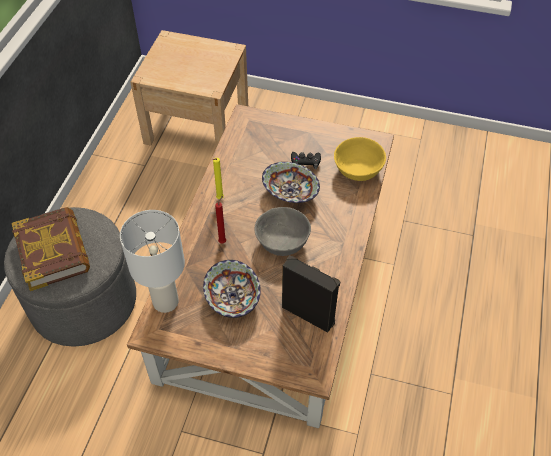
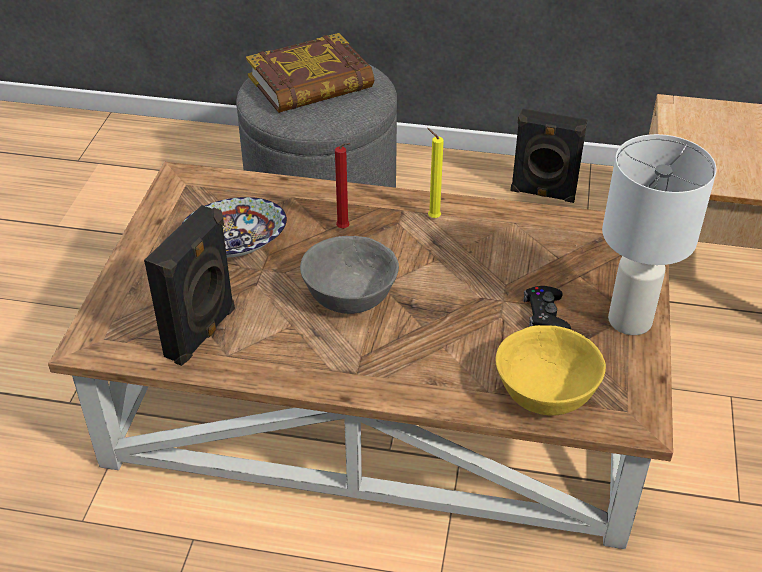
camera: 85 degrees right, 10 degrees down
(115, 181) = (542, 194): none -> black speaker
(164, 301) = (231, 184): white table lamp -> white table lamp (629, 319)
(290, 193) = (462, 298): bowl -> none

